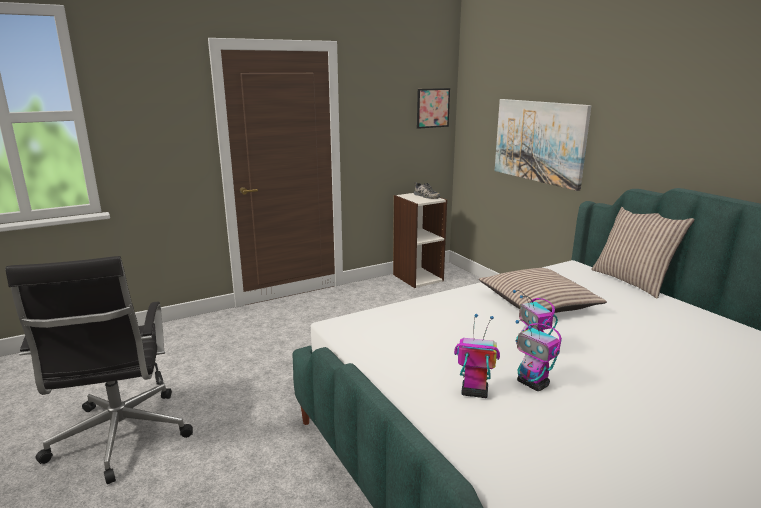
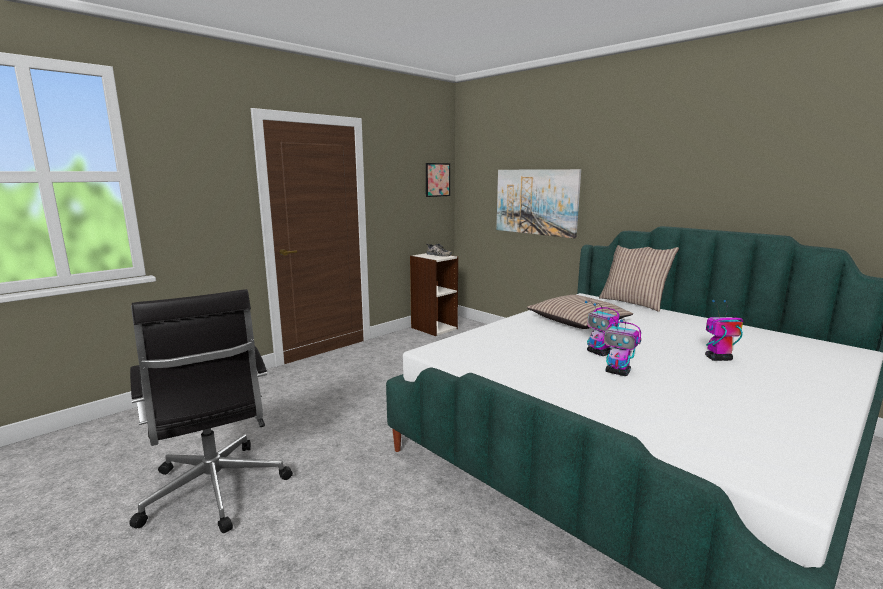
camera: 15 degrees left, 5 degrees down
(474, 392) = (578, 383): toy robot -> toy robot (717, 358)

